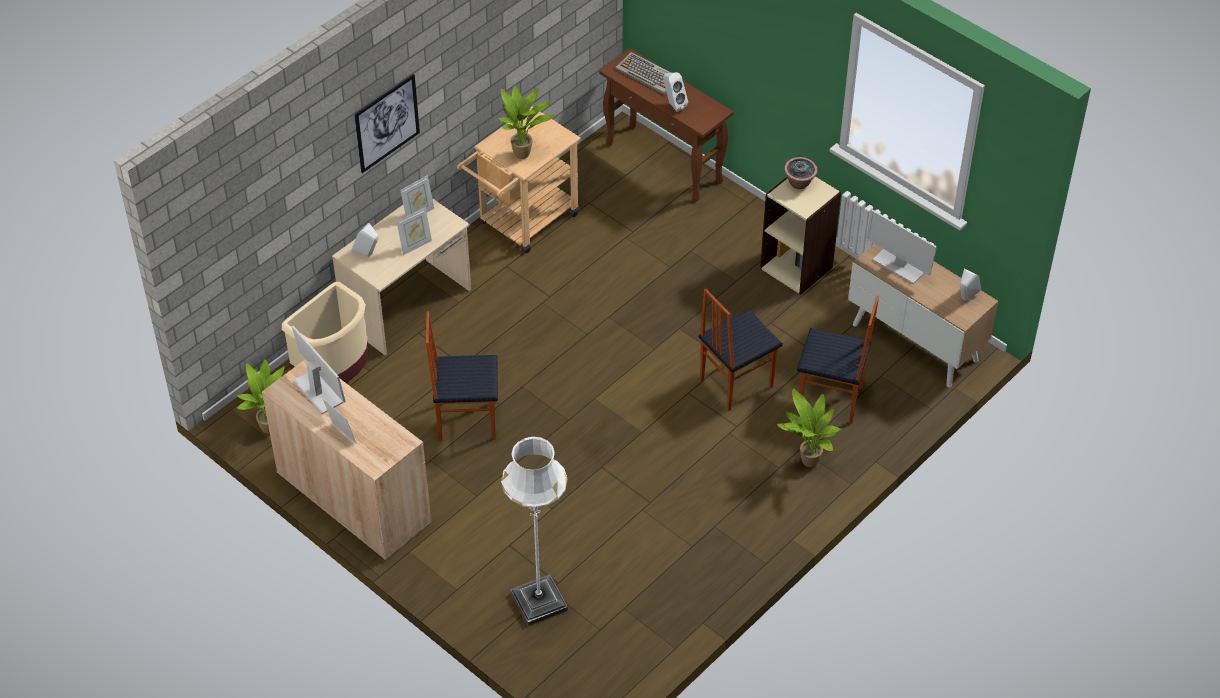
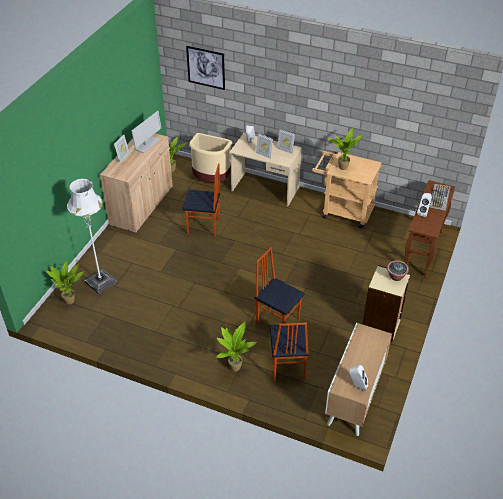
camera: 70 degrees right, 5 degrees down
(387, 123) = (288, 91): picture -> picture (206, 67)
(466, 420) = (204, 227): chair -> chair turned 120 degrees clockwise
(566, 654) = (71, 301): none -> potted plant
(899, 265) = (366, 345): monitor -> none

